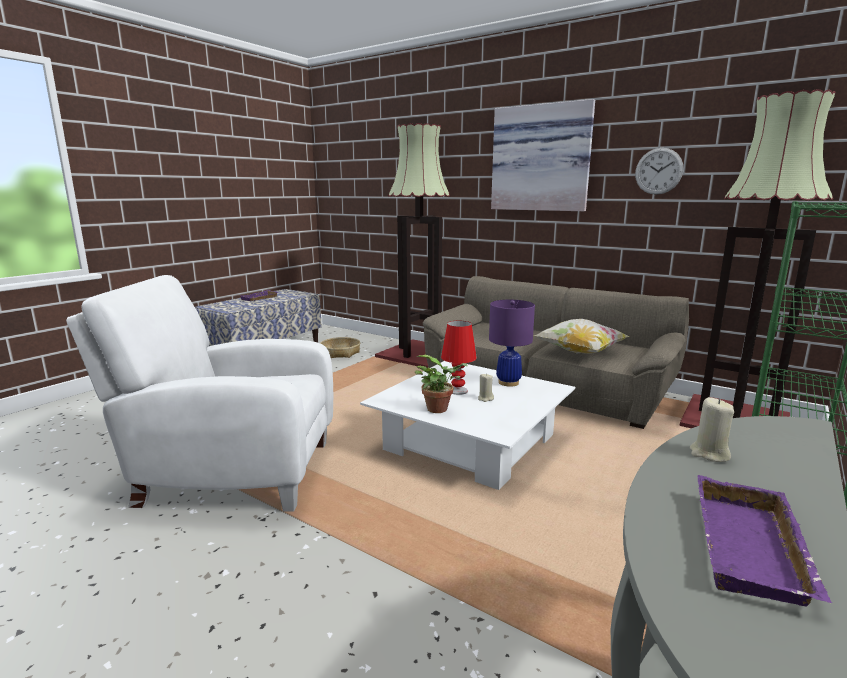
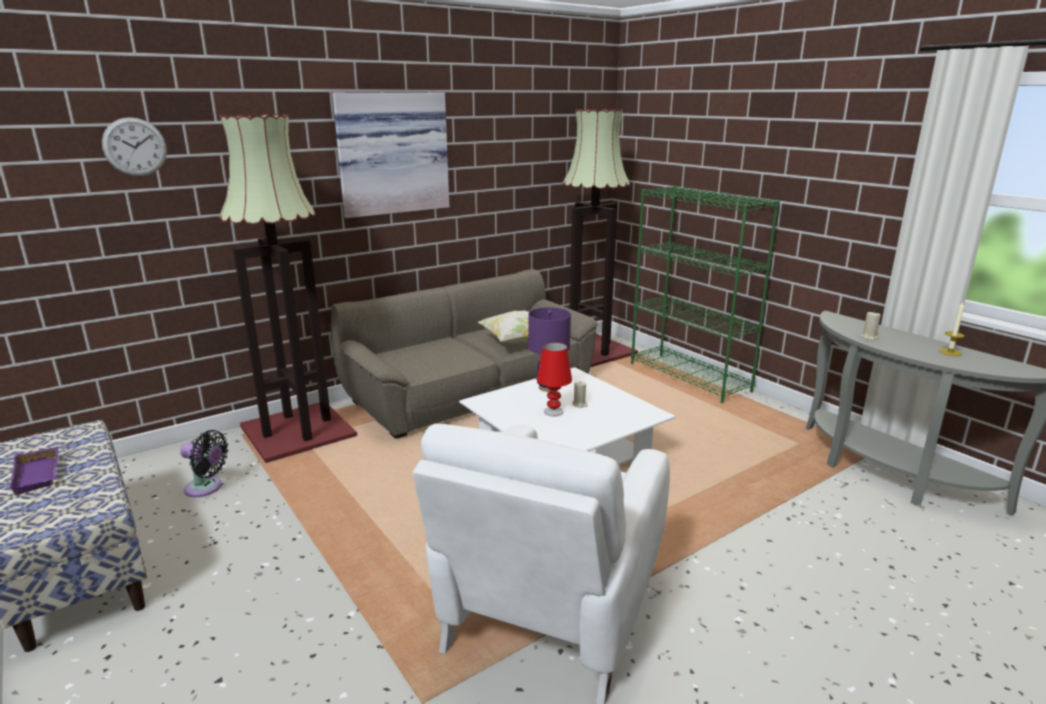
camera: 70 degrees left, 5 degrees up
(340, 353) = (206, 488): basket -> black fan
(440, 409) = (592, 427): potted plant -> none
(658, 171) = (498, 163): wall clock -> wall clock (135, 147)
(755, 550) = (950, 352): purple tray -> candle

